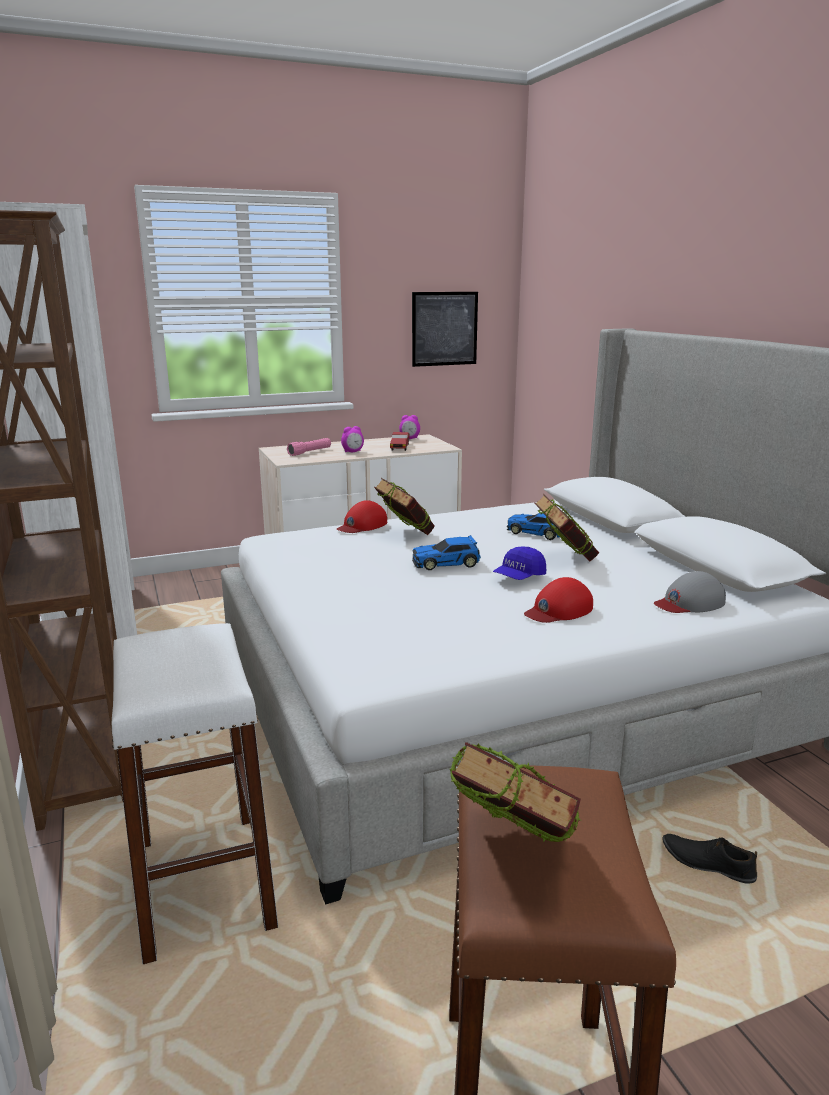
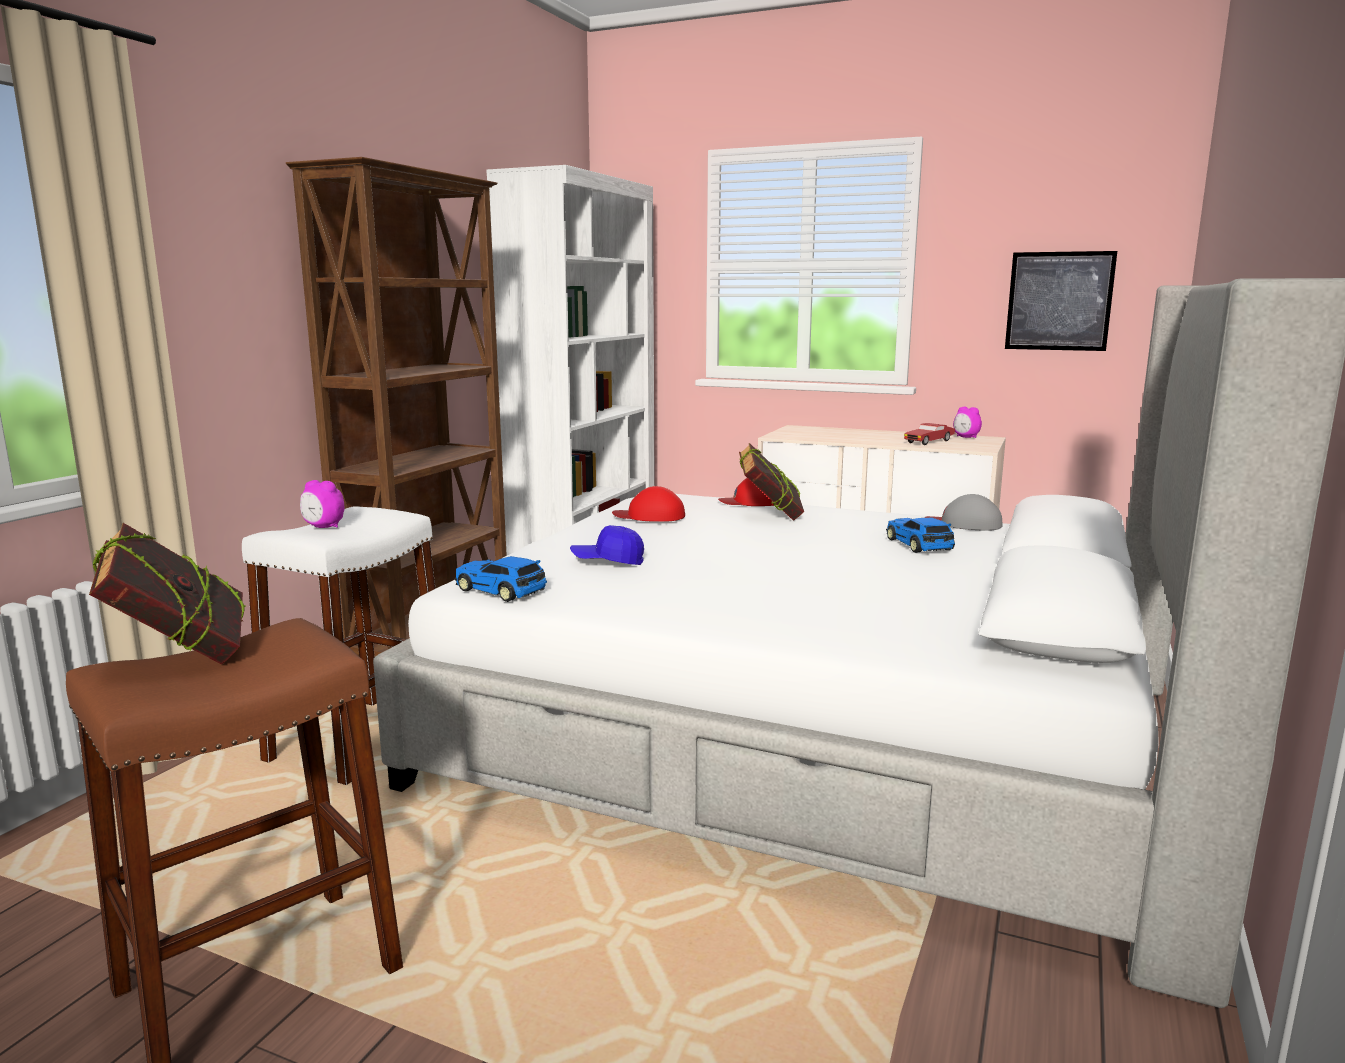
camera: 45 degrees right, 5 degrees down
(310, 452) = (821, 433): pink flashlight -> none
(353, 452) = (864, 438): alarm clock -> alarm clock (323, 527)
(447, 563) = (743, 541): toy car -> toy car (501, 590)
(519, 577) = (780, 568): blue cap -> blue cap (608, 562)
(558, 610) = (740, 598): red cap -> red cap (650, 516)
(564, 559) = (880, 569): book -> none
(689, 603) = (904, 636): grey cap -> grey cap (964, 524)
(707, 863) = (720, 955): black shoe -> none

